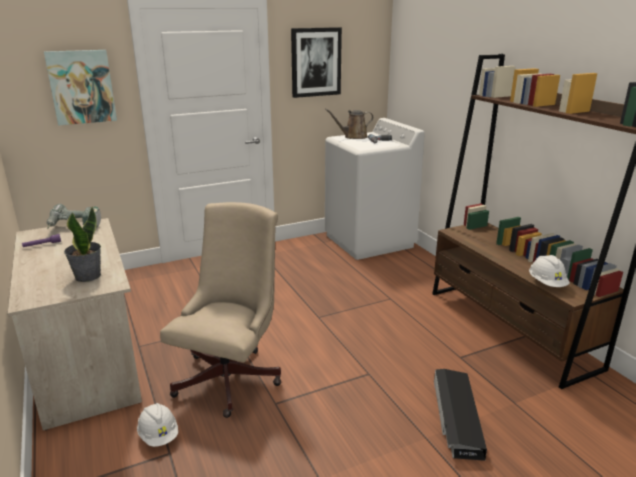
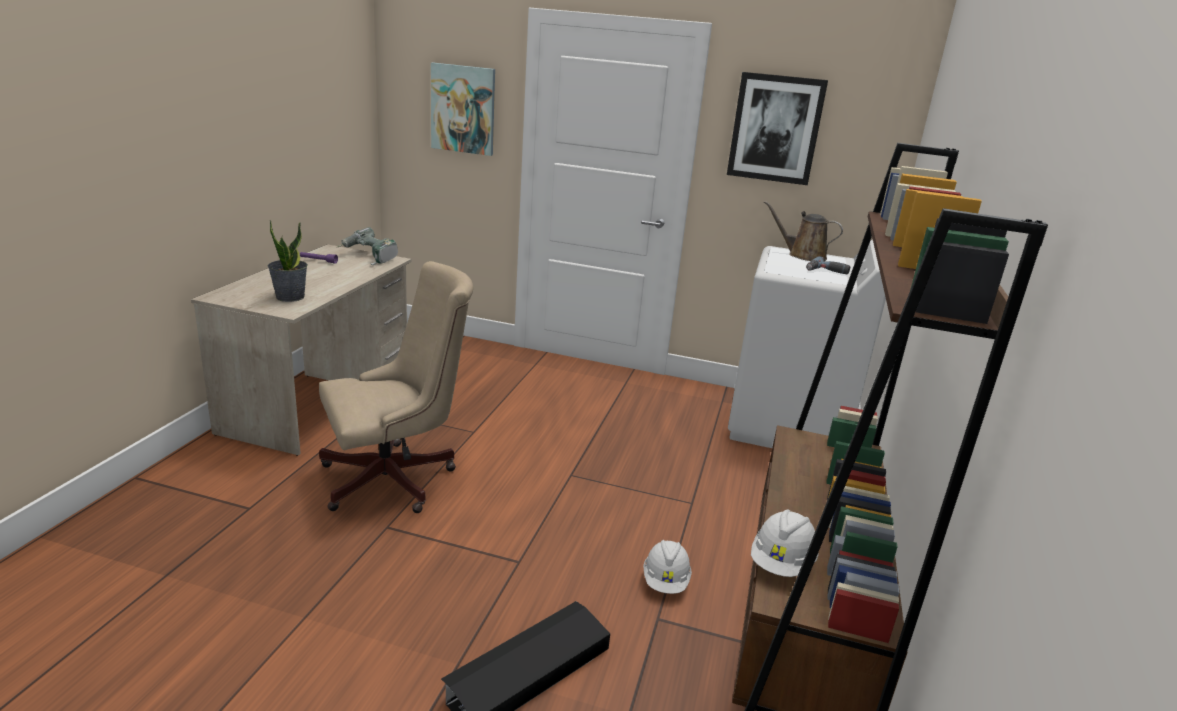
camera: 40 degrees right, 0 degrees up
(159, 435) = (266, 489): white hard hat -> white hard hat (665, 581)

